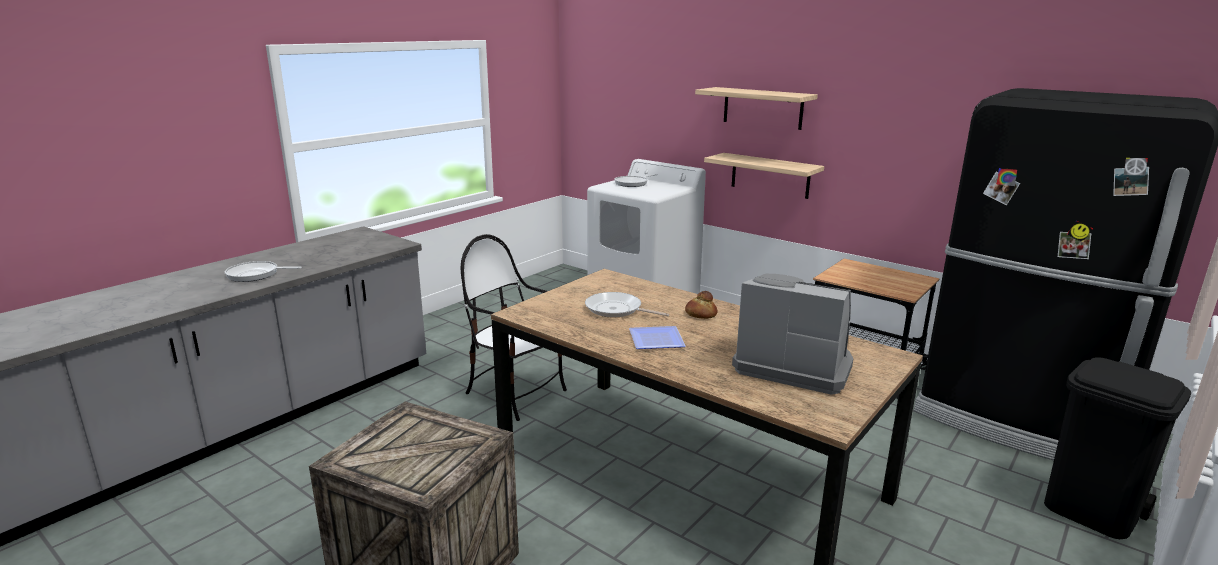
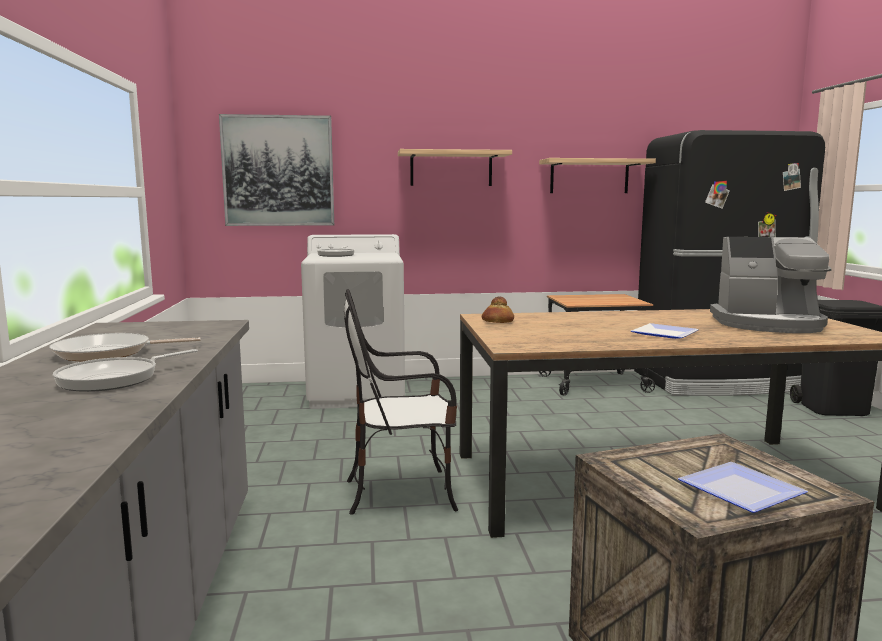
camera: 45 degrees left, 10 degrees down
(392, 463) = (741, 493): none -> plate
(616, 310) = (572, 328): frying pan -> frying pan (109, 353)
(622, 98) = (278, 171): none -> picture
(700, 314) = (628, 318): bread -> bread (497, 321)
(770, 175) = (464, 232): shelf -> shelf (589, 176)
(792, 365) = (768, 324): coffee machine -> coffee machine turned 150 degrees counterclockwise

